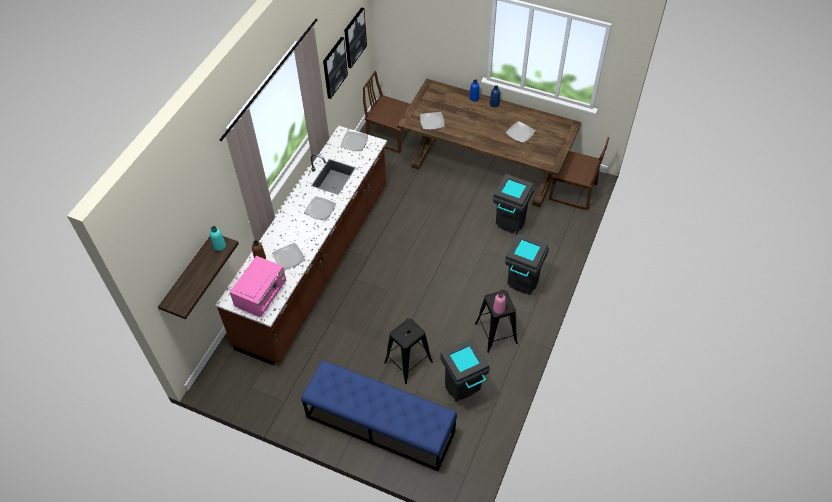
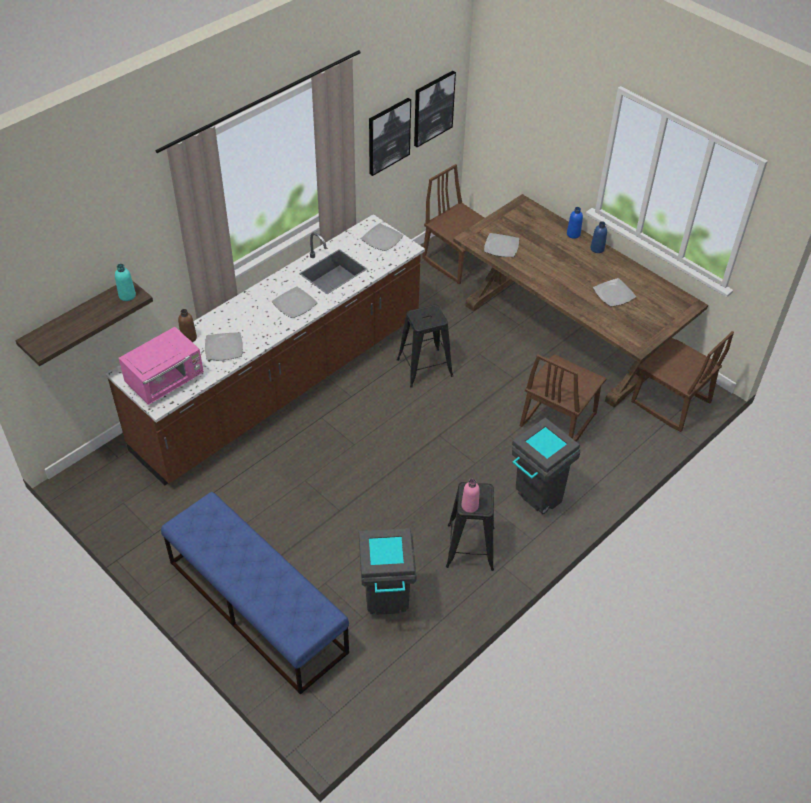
camera: 20 degrees right, 5 degrees down
(408, 362) = (334, 542): black stool -> black stool (424, 368)
(509, 228) = (557, 420): grey trash can -> brown chair

